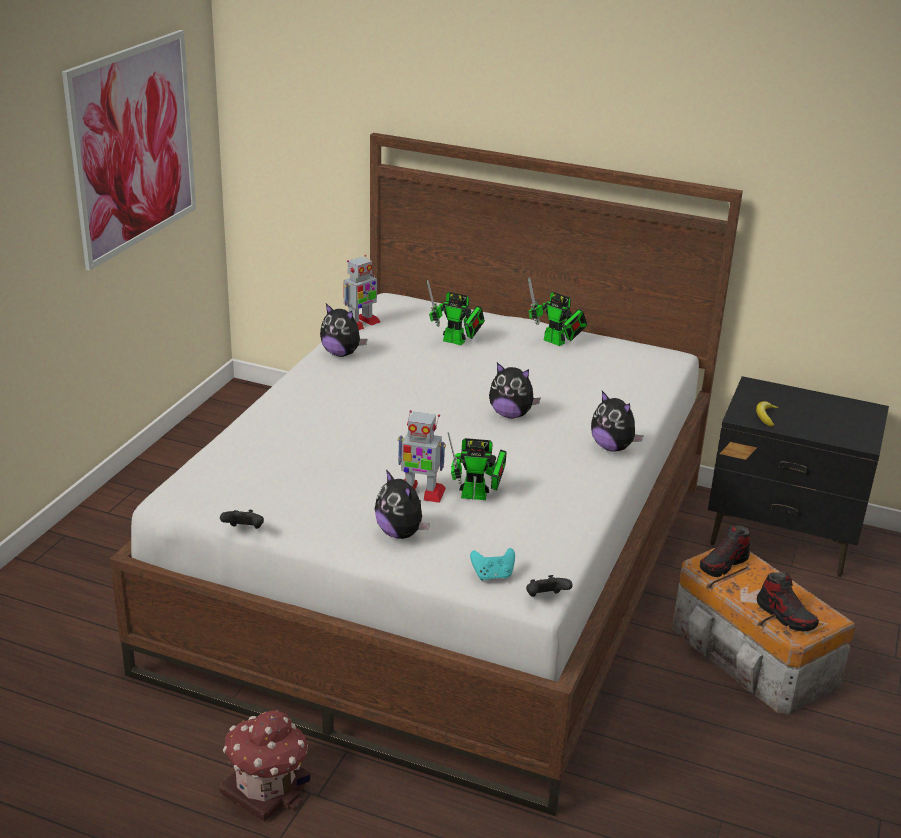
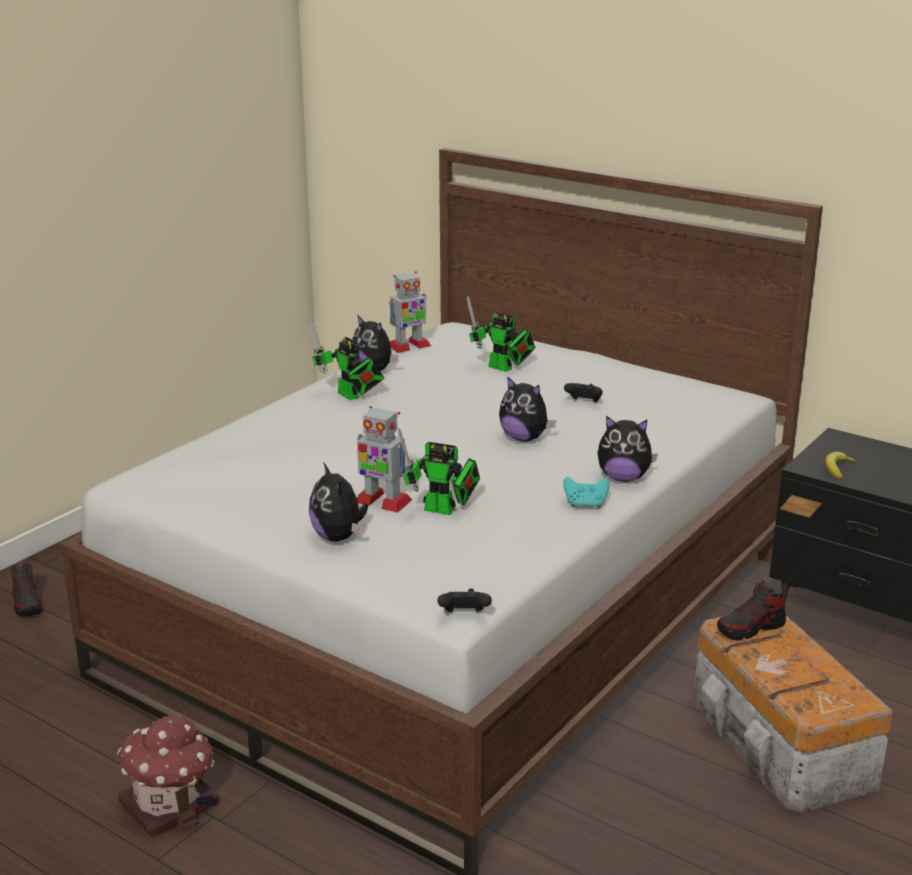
camera: 15 degrees right, 5 degrees down
(133, 146) = (193, 152): picture -> none
(244, 530) = (177, 519): black game controller -> black game controller (584, 403)
(492, 575) = (416, 587): turquoise game controller -> turquoise game controller (585, 504)
(557, 342) = (614, 376): toy robot -> toy robot (350, 396)
(612, 447) = (623, 478): plush toy -> plush toy turned 45 degrees counterclockwise
(786, 615) = (804, 690): shoe -> shoe (27, 604)

